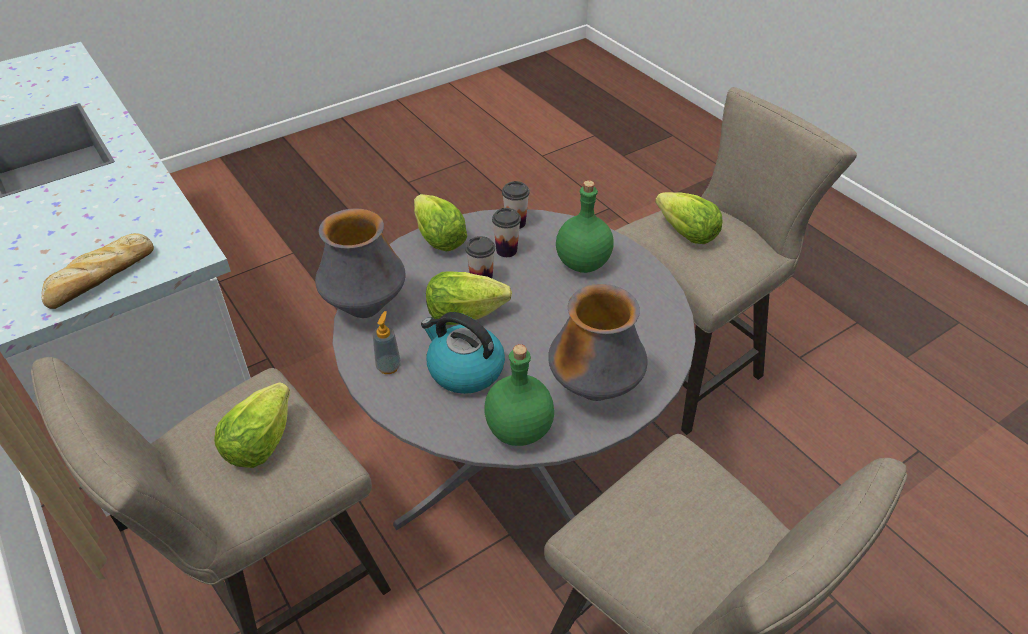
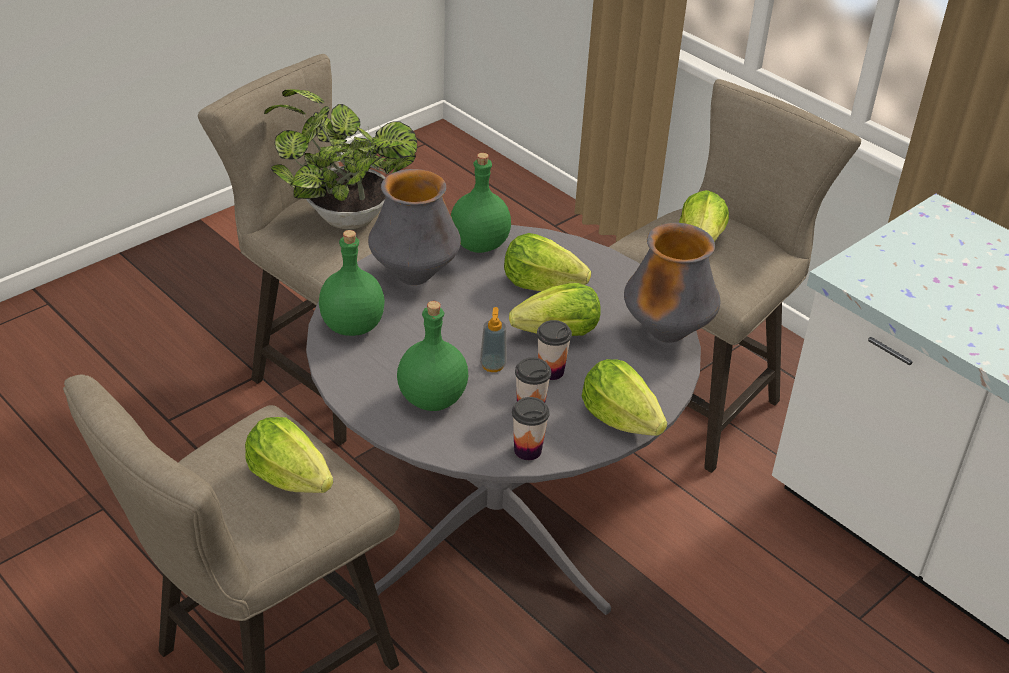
camera: 170 degrees right, 5 degrees down
(100, 279) = (912, 245): bread -> none
(388, 366) = (615, 283): soap dispenser -> soap dispenser (492, 365)
(464, 370) = (541, 284): kettle -> lettuce
(652, 333) = (353, 326): none -> green bottle
(681, 521) = (342, 216): none -> potted plant

